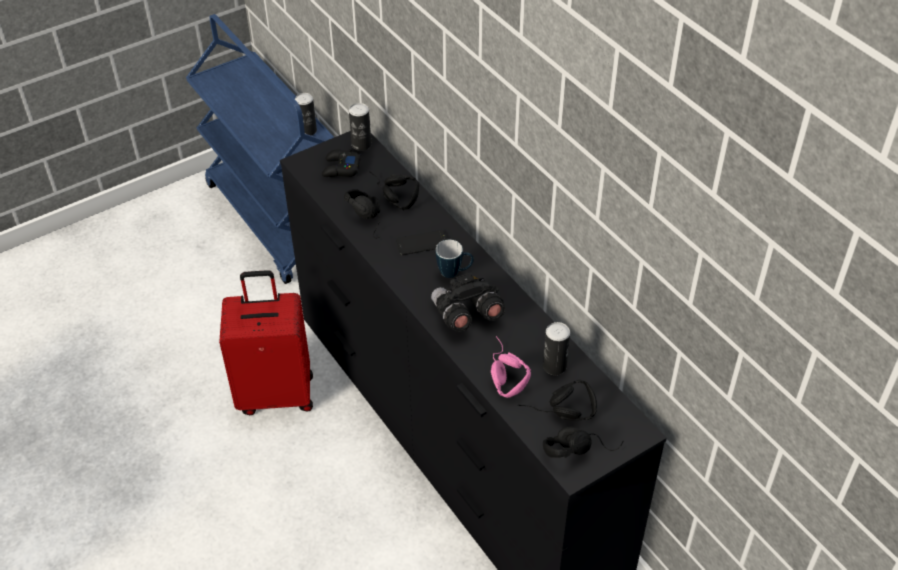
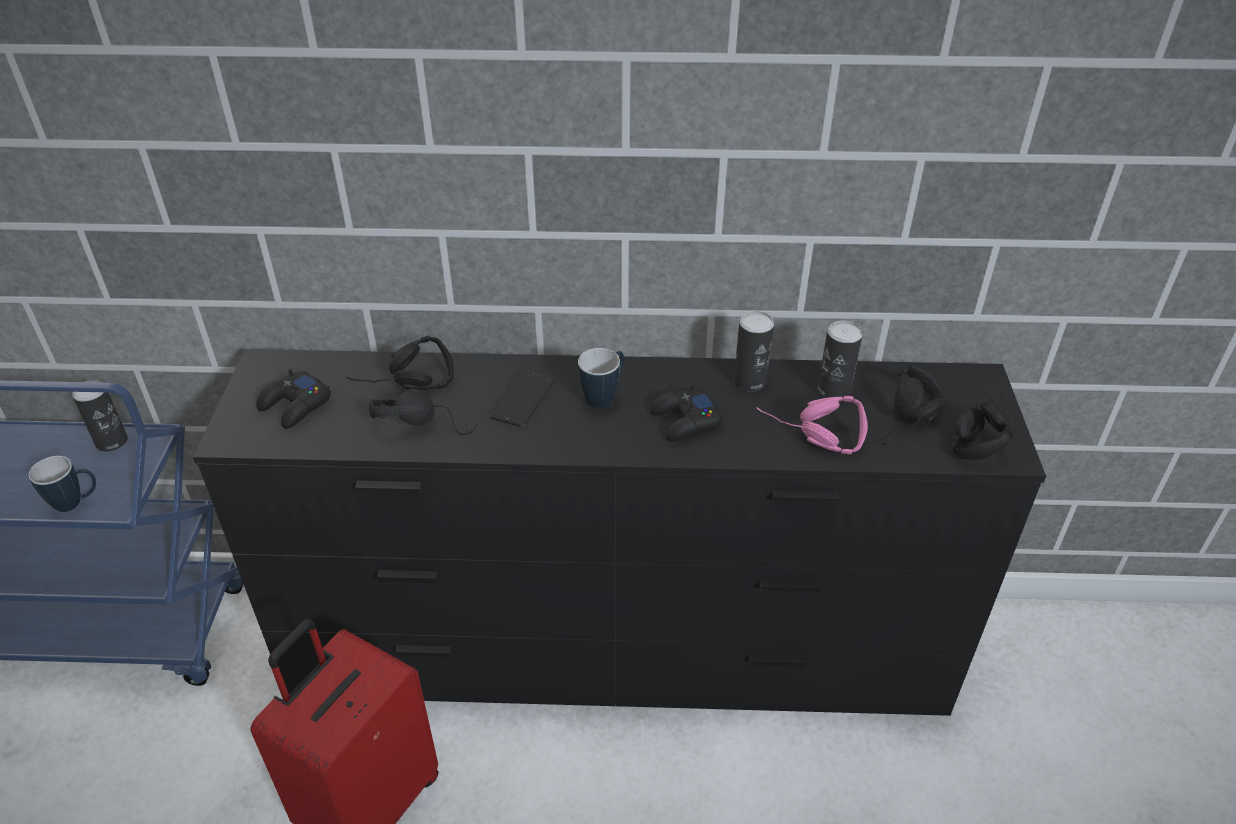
camera: 55 degrees left, 5 degrees down
(263, 148) = (76, 503): none -> mug
(361, 144) = (278, 366): can -> can (750, 381)
(466, 315) = (685, 421): black binoculars -> black game controller

